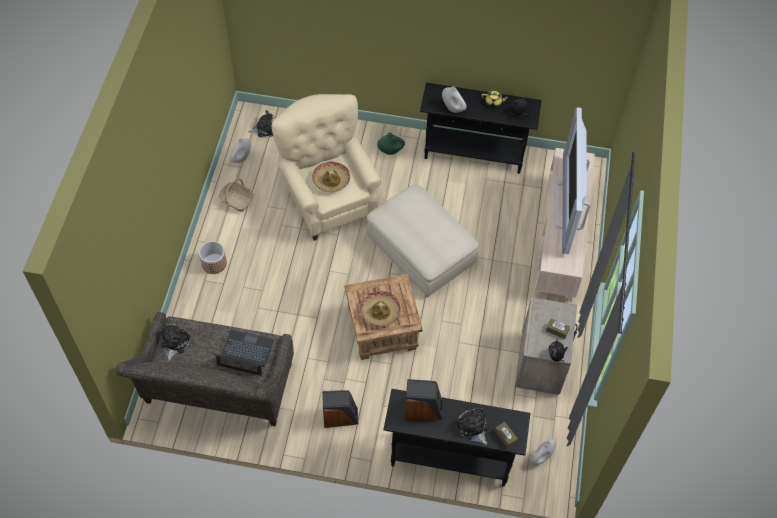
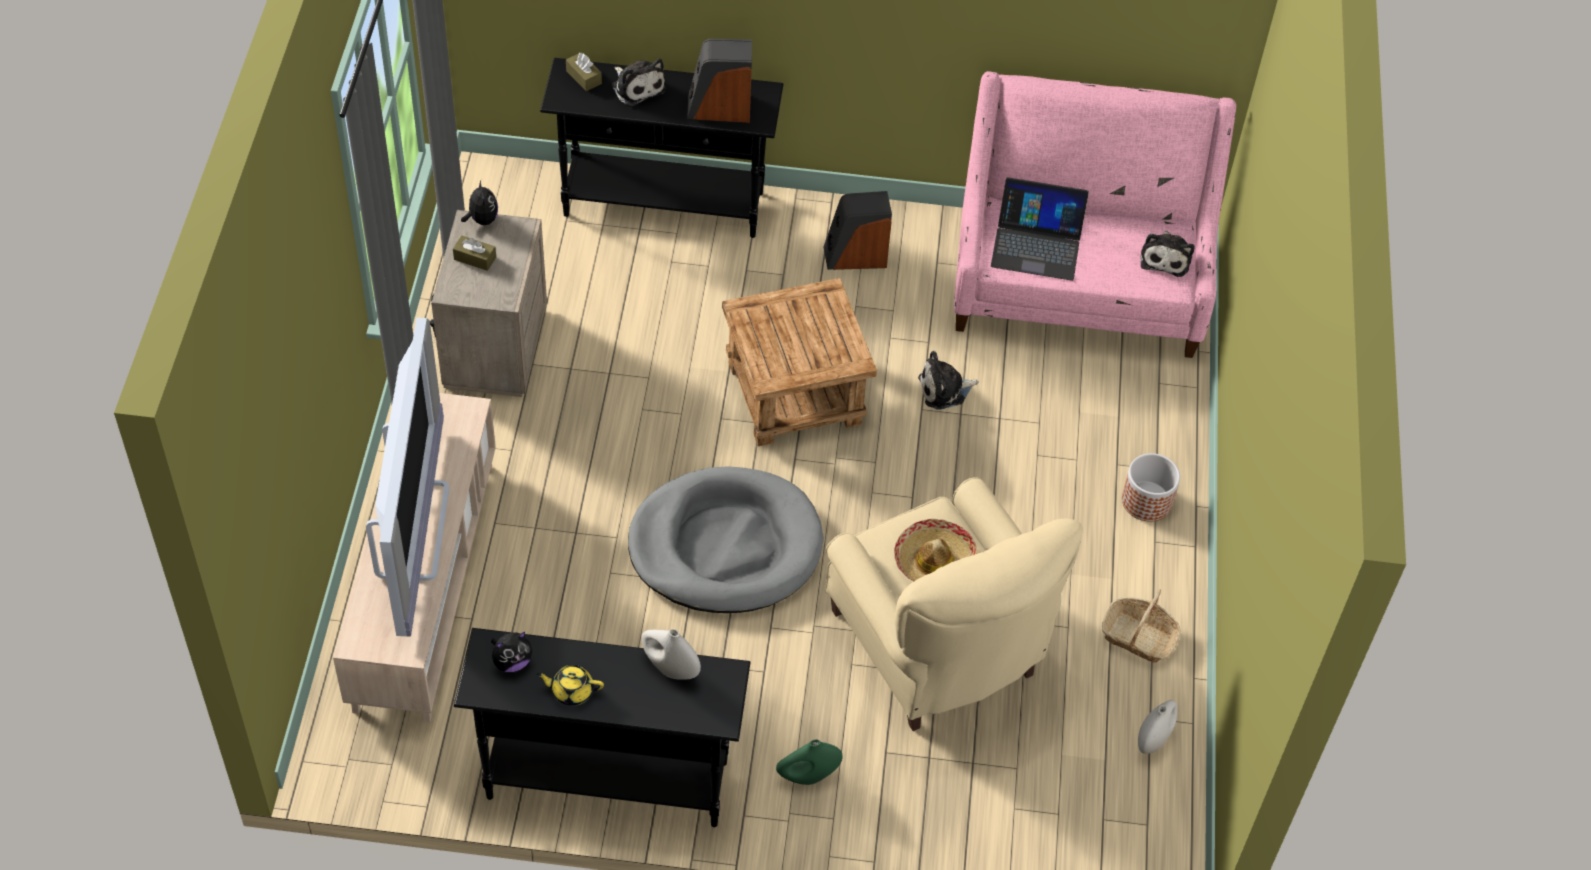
camera: 175 degrees right, 5 degrees down
(217, 391) = (1077, 286): grey sofa -> pink sofa
(265, 128) = (1119, 821): plush toy -> plush toy (945, 390)
(380, 312) = (803, 325): hat -> none
(421, 250) = (725, 546): beige ottoman -> grey dog bed
(541, 457) = (508, 210): white vase -> none

